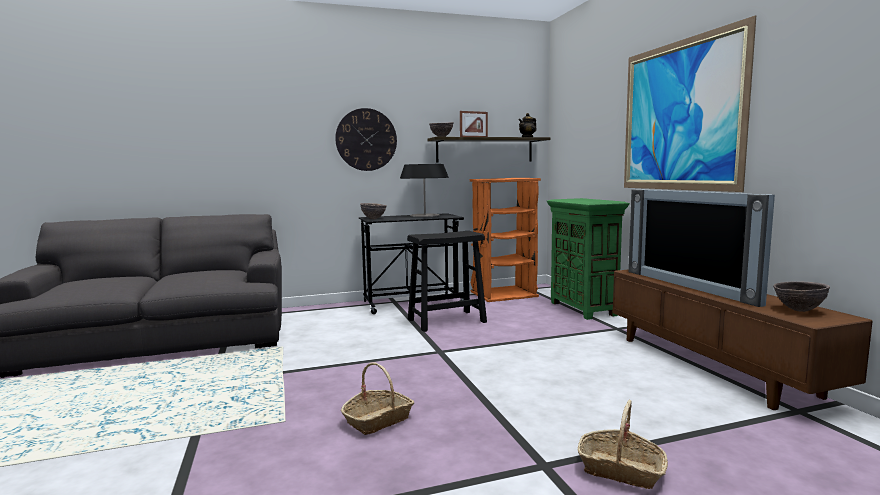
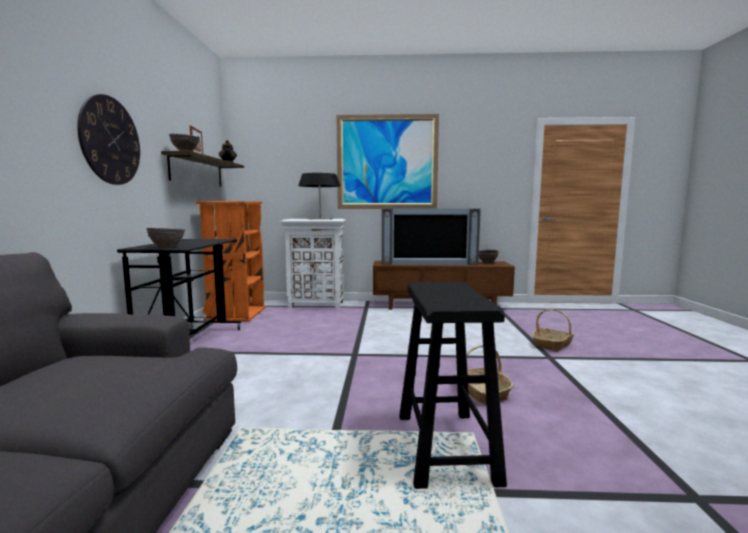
camera: 70 degrees left, 0 degrees up
(424, 215) = (186, 241): table lamp -> table lamp (320, 219)
(446, 321) = (277, 341): black stool -> black stool (445, 447)
(584, 309) = (317, 304): green cabinet -> white cabinet

